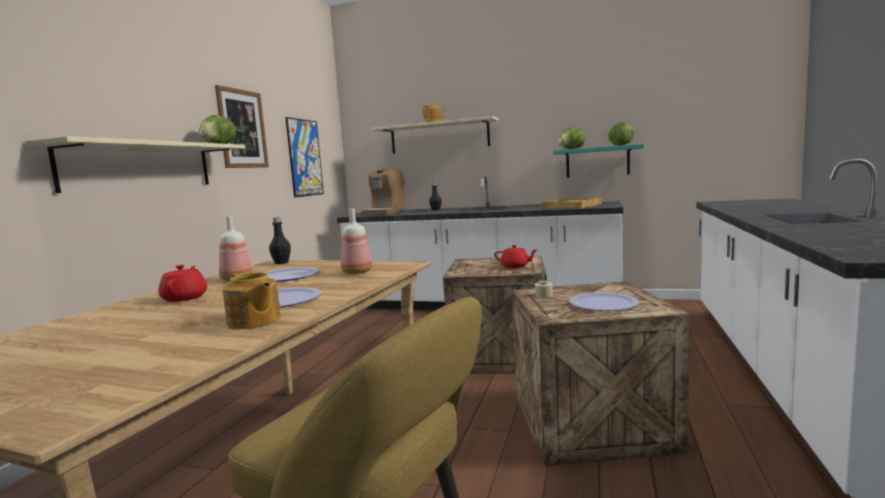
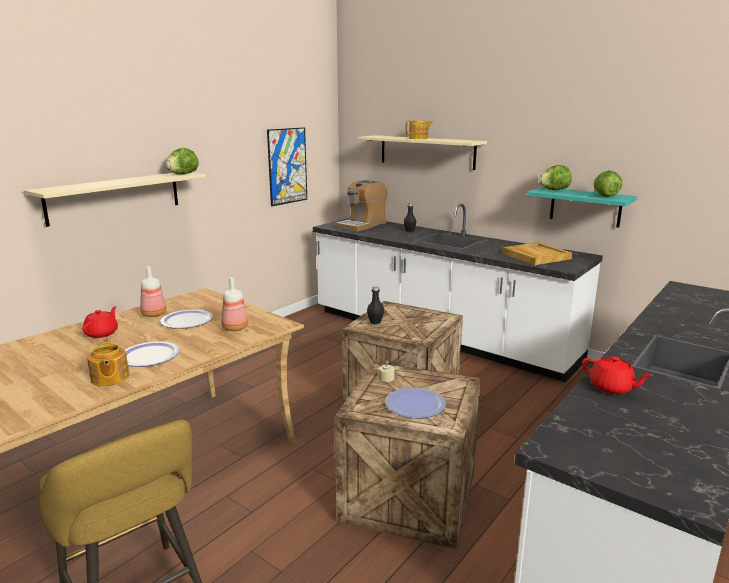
camera: 20 degrees right, 10 degrees up
(242, 129) = (216, 149): picture -> none
(281, 263) = (205, 296): black bottle -> black bottle (375, 322)
(515, 266) = (418, 327): red teapot -> red teapot (612, 388)

